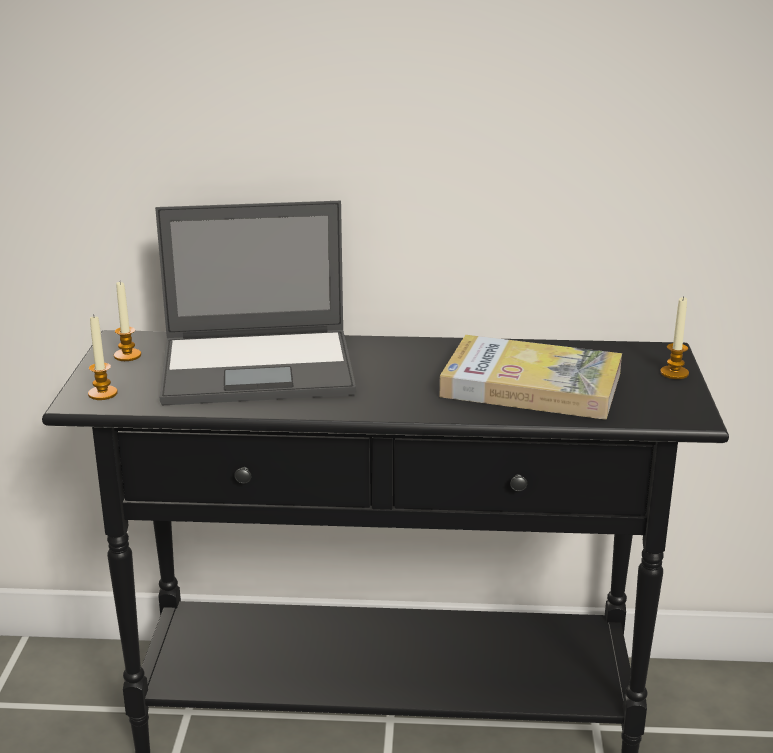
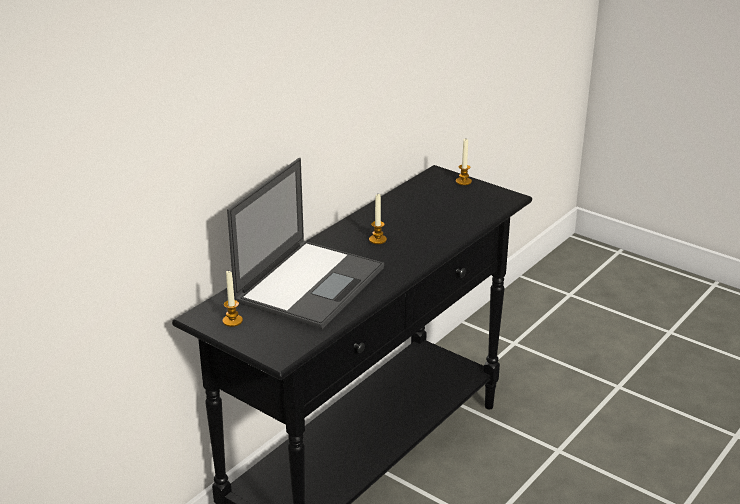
camera: 55 degrees left, 5 degrees up
(102, 393) = (279, 344): candle -> candle (377, 240)
(531, 385) = (432, 219): book -> none

